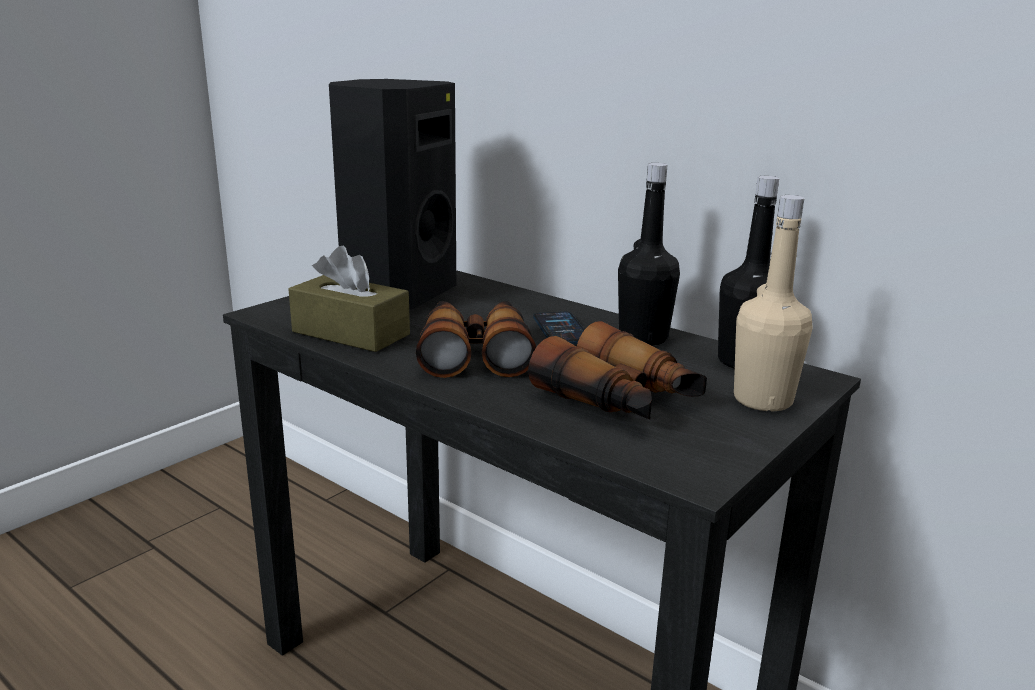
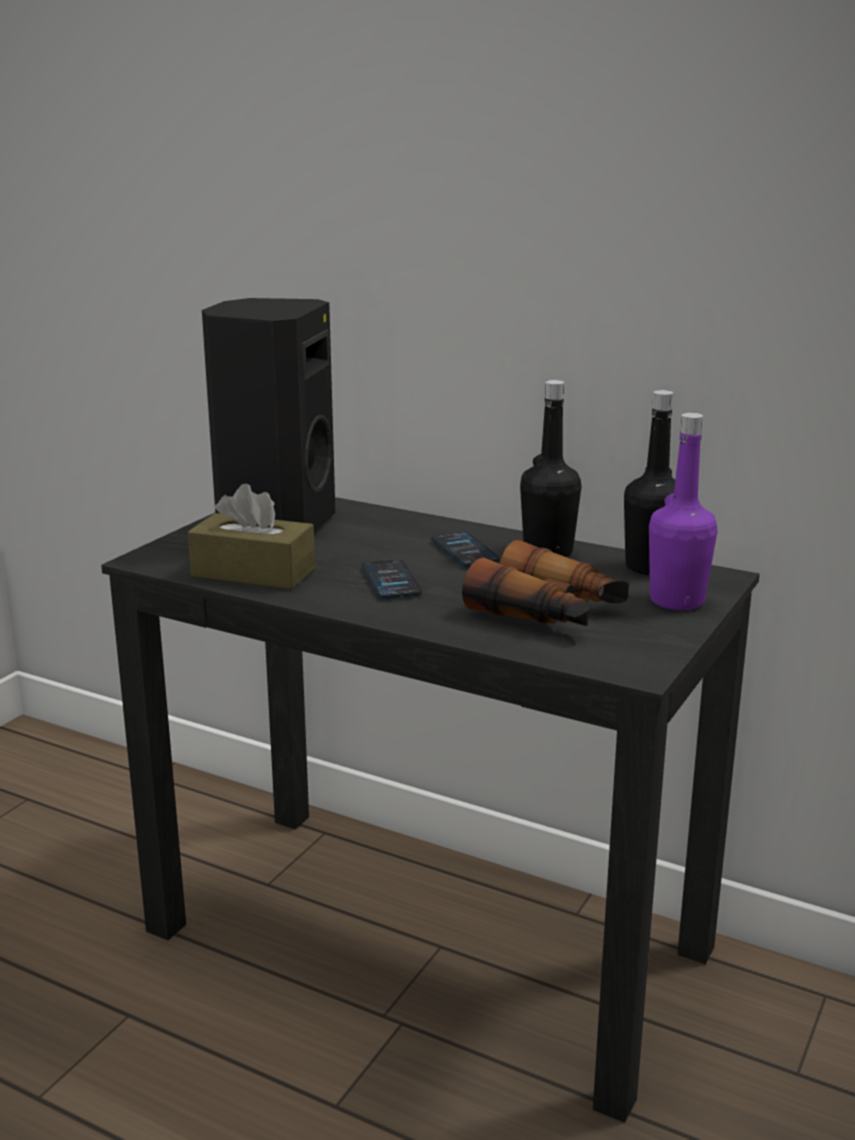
camera: 10 degrees left, 0 degrees up
(475, 352) = (391, 581): binoculars -> phone
(763, 400) = (677, 601): beige bottle -> purple bottle

